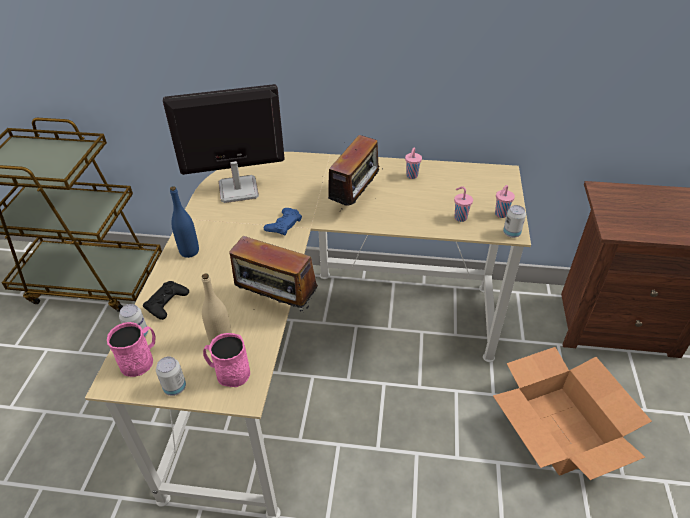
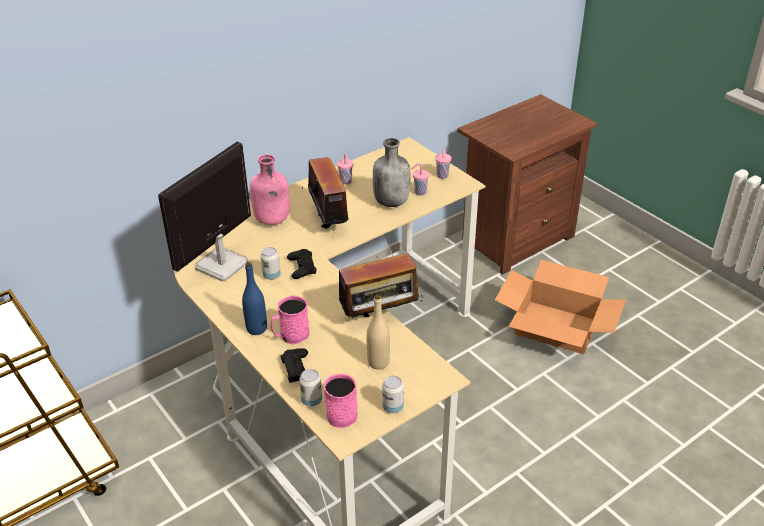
camera: 45 degrees left, 5 degrees down
(228, 372) = (413, 375): pink mug -> pink mug (290, 336)
(283, 224) = (301, 267): blue game controller -> black game controller
(317, 176) = (272, 220): none -> pink bottle
(424, 212) = (391, 201): none -> grey bottle
(511, 233) = (465, 184): can -> can (271, 276)

